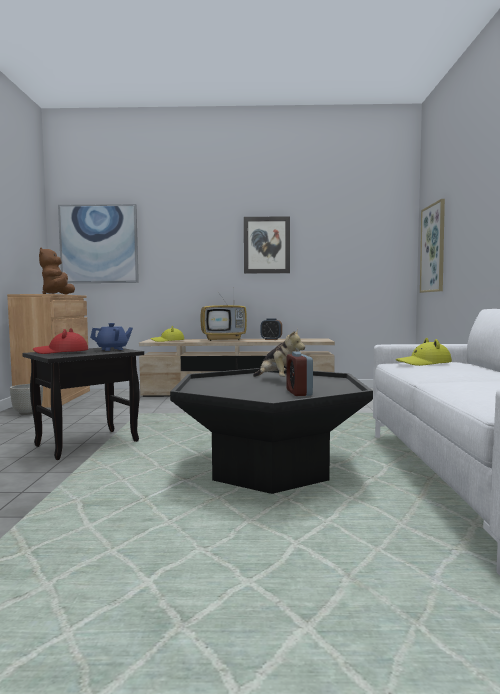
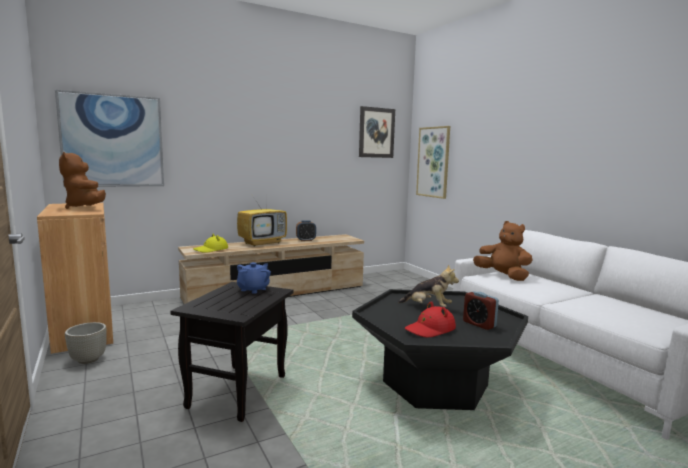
camera: 30 degrees left, 5 degrees up
(61, 352) = (217, 304): red hat -> red hat (430, 329)
(266, 245) = (295, 149): picture -> picture (376, 132)
(424, 363) = (503, 276): yellow hat -> brown plush toy

